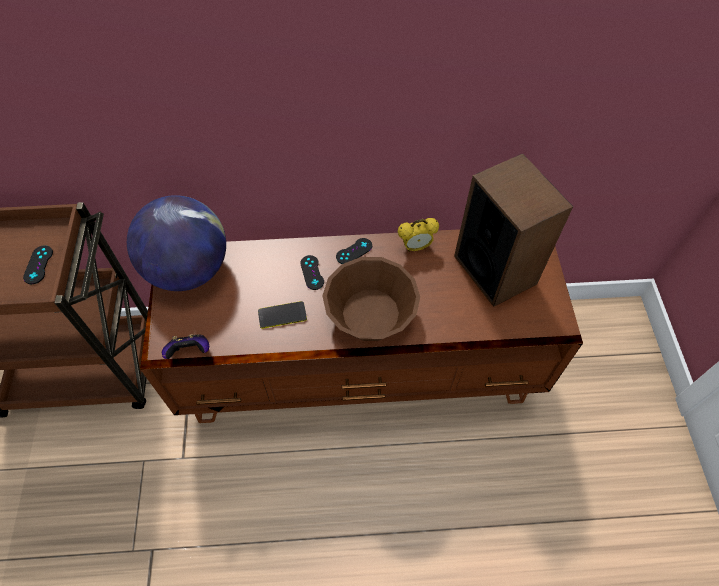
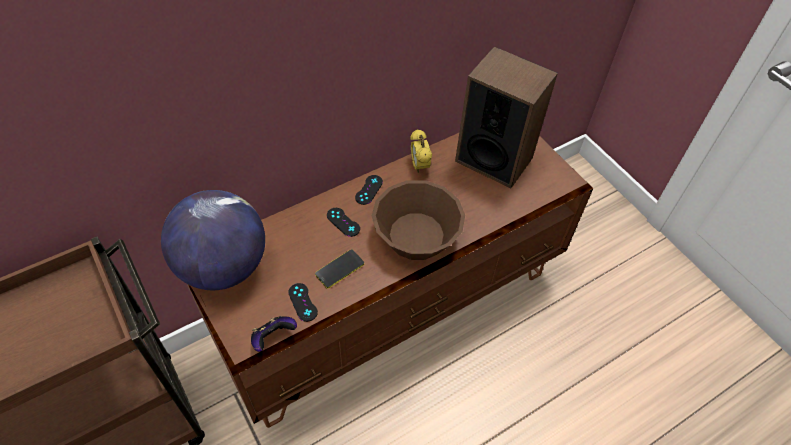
camera: 30 degrees left, 5 degrees down
(38, 265) = (80, 316): black game controller -> black game controller (303, 302)
(415, 247) = (419, 166): alarm clock -> alarm clock turned 120 degrees clockwise

